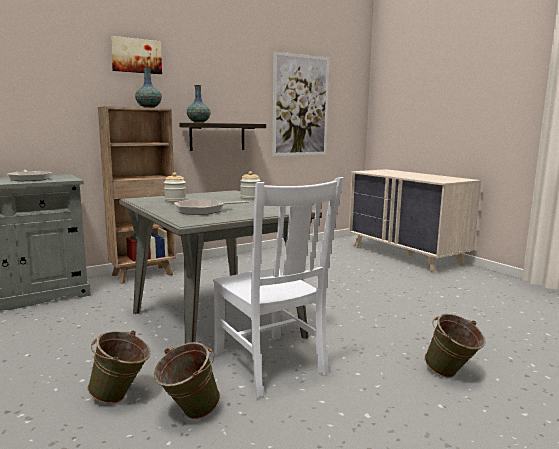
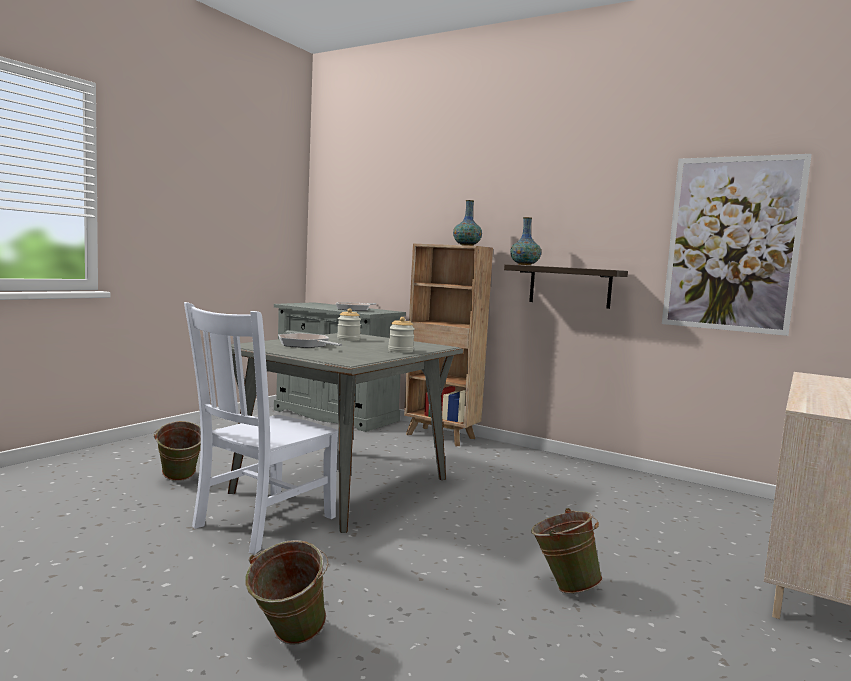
camera: 65 degrees right, 5 degrees down
(136, 56) = (480, 188): picture -> none
(188, 414) = (156, 505): green bucket -> green bucket (562, 586)

